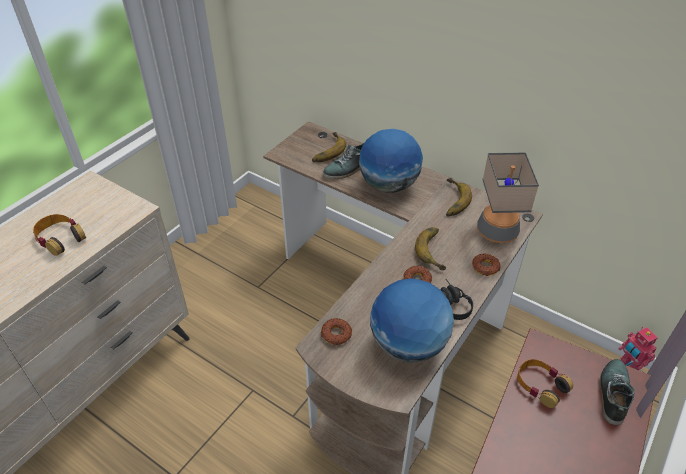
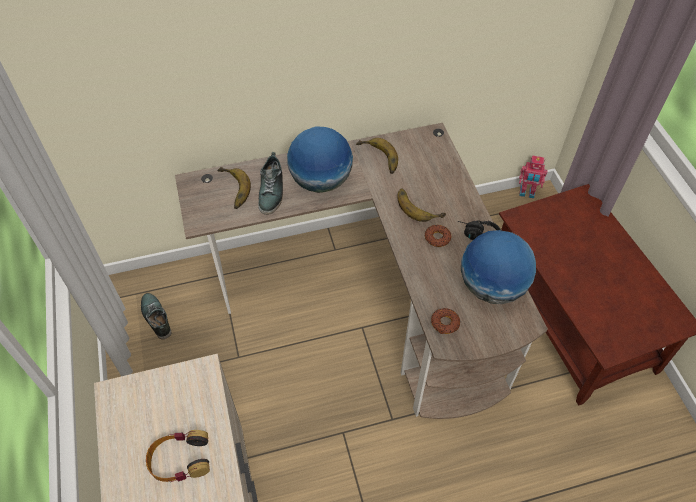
camera: 50 degrees left, 10 degrees up
(485, 267) = (461, 191): donut -> none
(497, 231) = (434, 159): table lamp -> none
(540, 385) = (547, 244): headphones -> none
(612, 393) = (581, 214): shoe -> shoe (156, 317)

